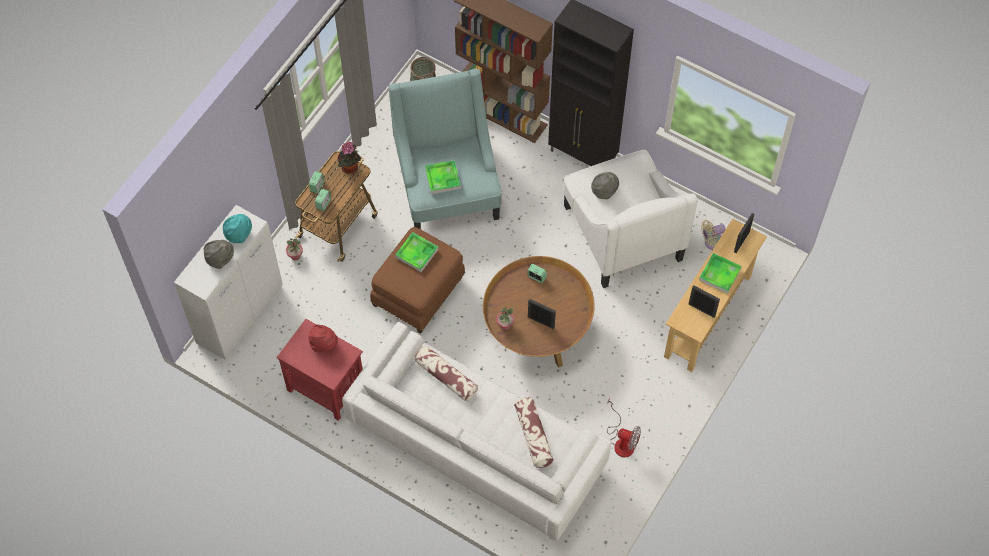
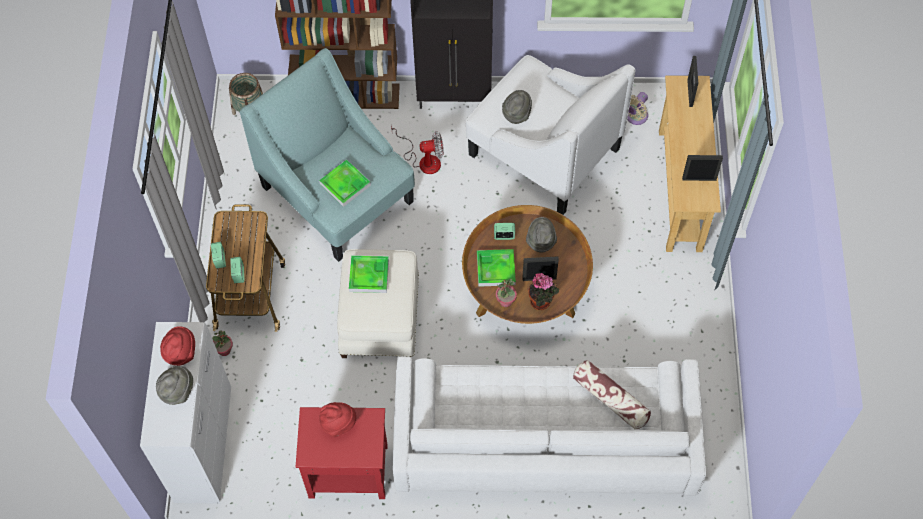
camera: 30 degrees left, 0 degrees up
(238, 234) = (180, 352): turquoise hat -> red hat
(350, 168) = (244, 222): potted plant -> potted plant (542, 302)
(419, 292) = (381, 318): brown ottoman -> white ottoman
(446, 377) = (481, 388): pillow -> none
(560, 295) = (540, 241): none -> grey hat
(621, 441) = (683, 357): fan -> fan (423, 160)
(719, 274) = (691, 135): tray -> tray (496, 269)

